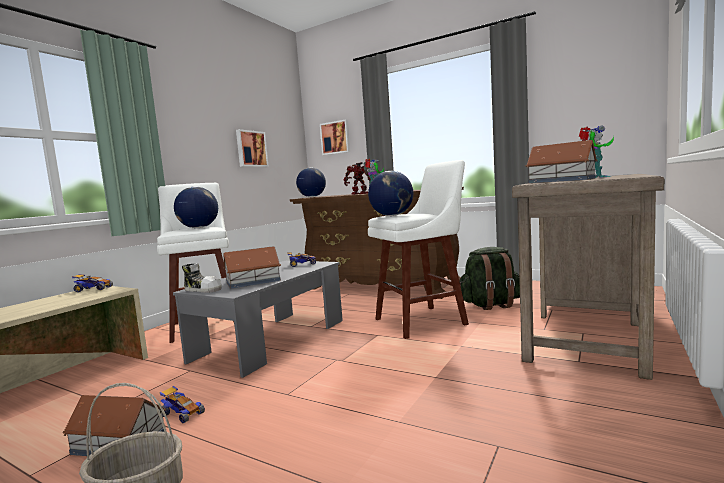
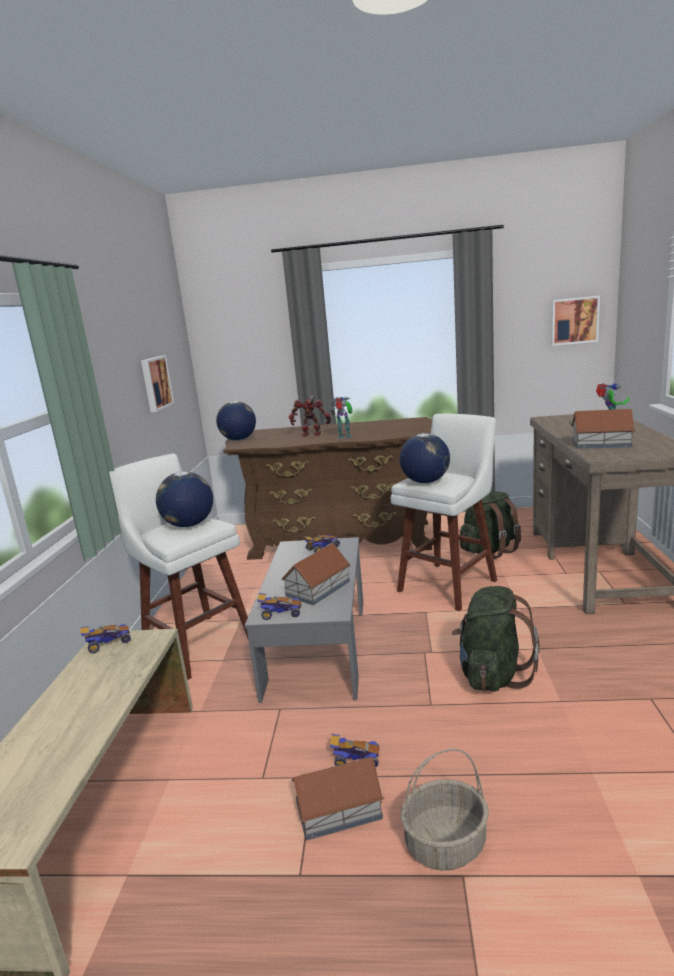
camera: 25 degrees left, 10 degrees up
(203, 289) = (280, 613): shoe -> toy car
(335, 137) = (241, 351): picture -> picture (574, 320)
(367, 386) = (492, 674): none -> green backpack

